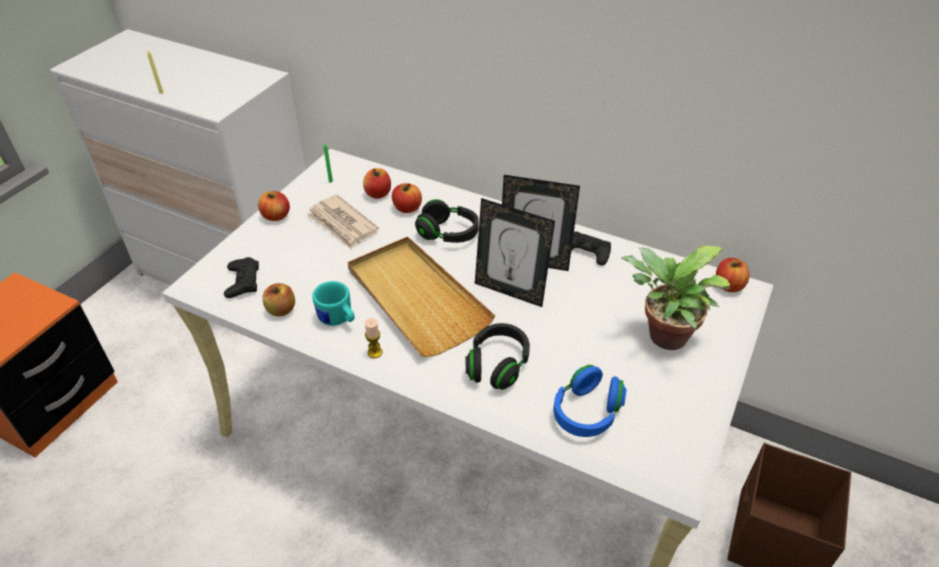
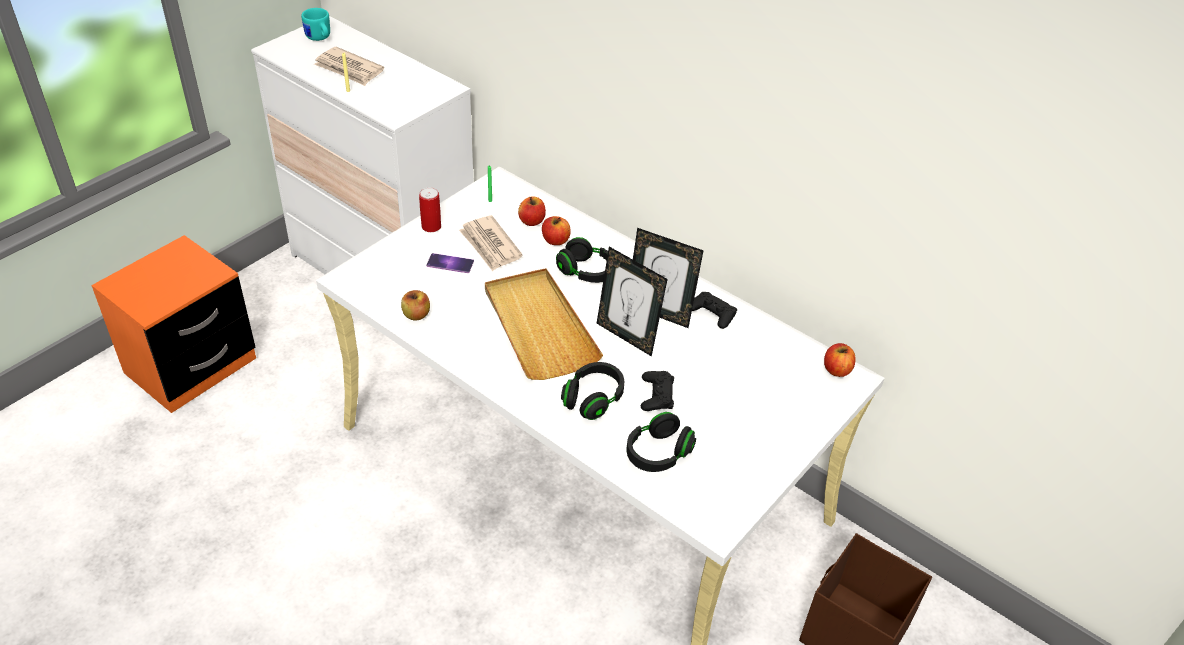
camera: 10 degrees right, 0 degrees up
(158, 73) = (349, 69): none -> newspaper
(243, 281) = (388, 283): black game controller -> black game controller (657, 395)
(276, 216) = (431, 226): apple -> can
(305, 249) = (450, 263): none -> phone
(338, 320) = (464, 333): turquoise mug -> turquoise mug (319, 38)
(375, 352) = (488, 367): candle -> none
(586, 412) = (658, 453): blue headphones -> black headphones
(662, 337) = (753, 404): potted plant -> none

